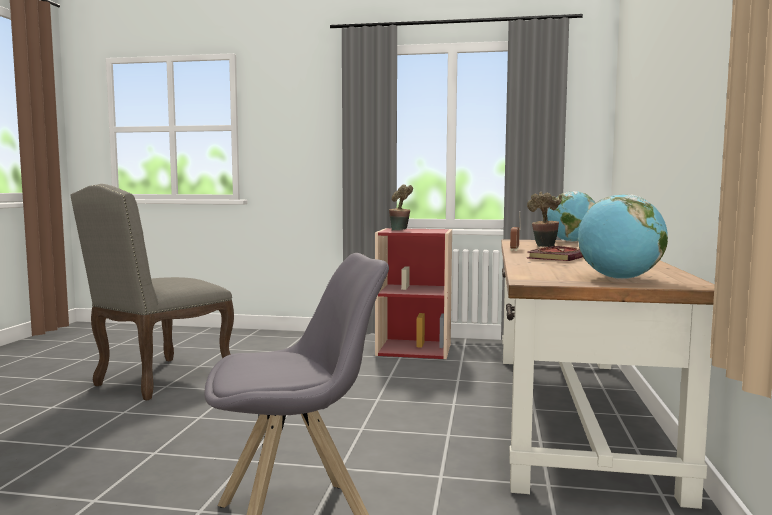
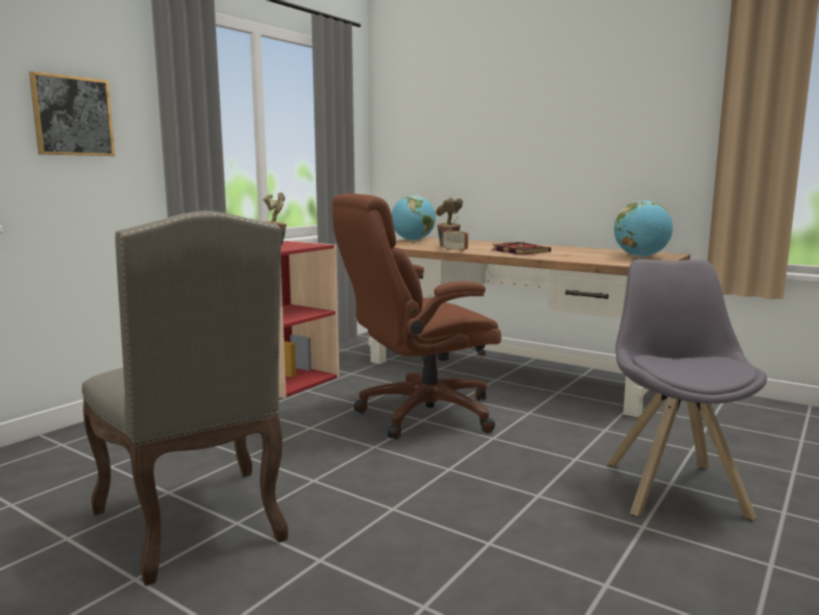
camera: 65 degrees left, 5 degrees up
(294, 134) = (73, 116): none -> picture
(388, 396) = (417, 414): none -> brown office chair

